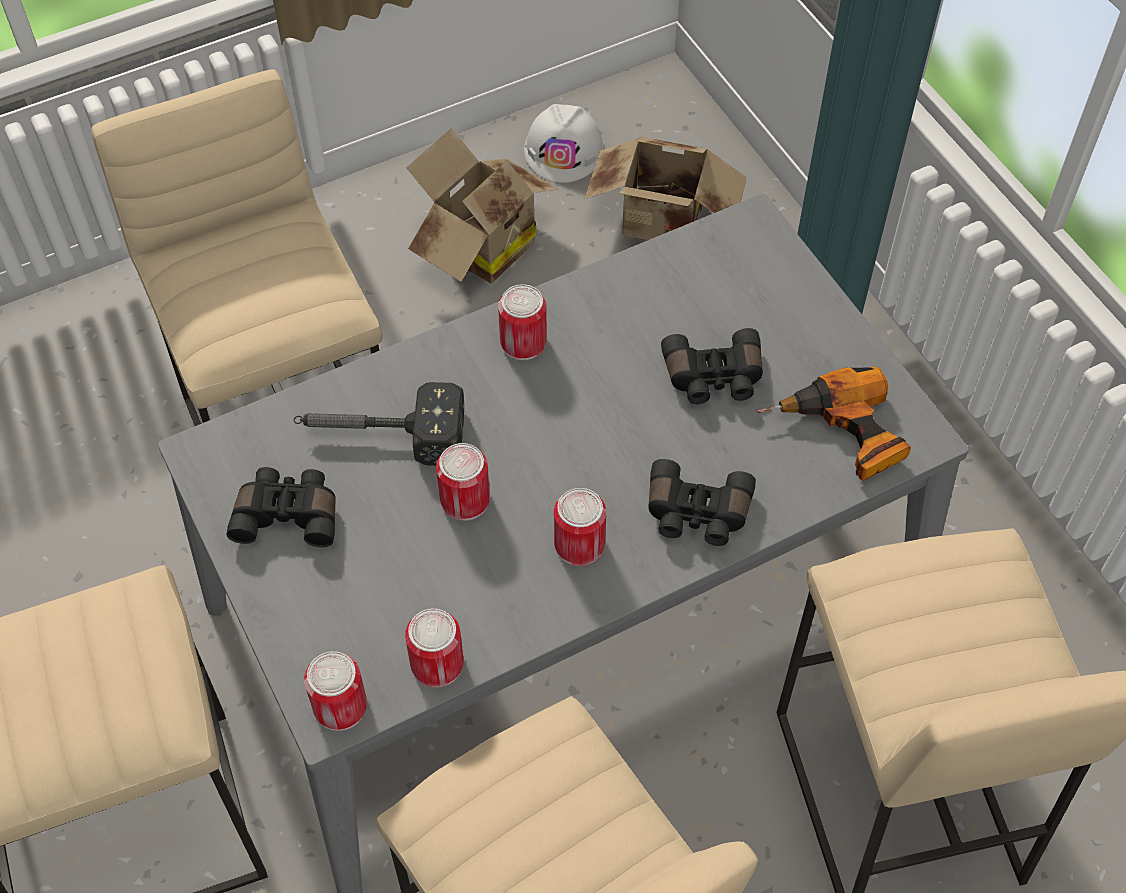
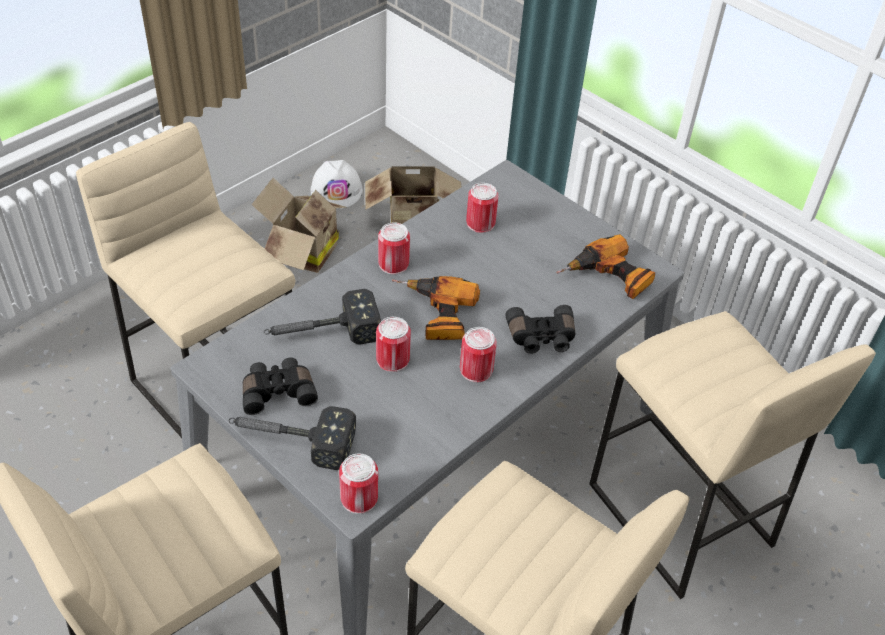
camera: 20 degrees left, 10 degrees down
(278, 594) = (290, 440): none -> hammer
(437, 664) = (413, 458): can -> can (480, 223)
(555, 441) = (436, 315): none -> power drill
(713, 378) = (519, 262): black binoculars -> none

